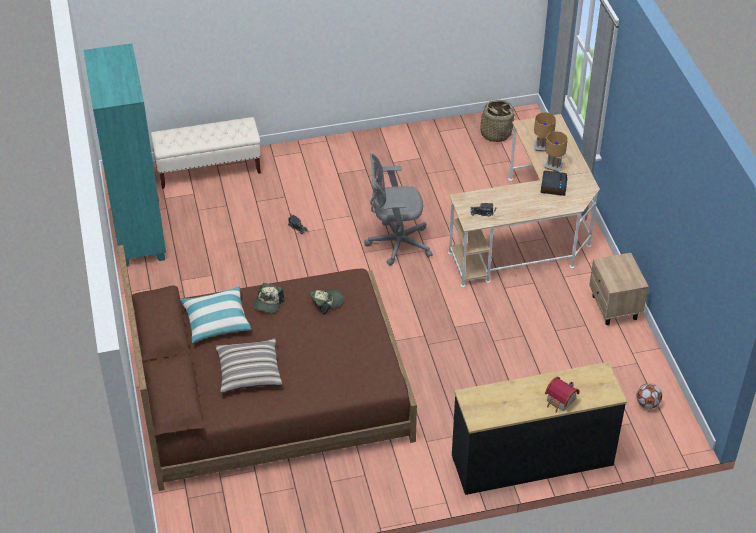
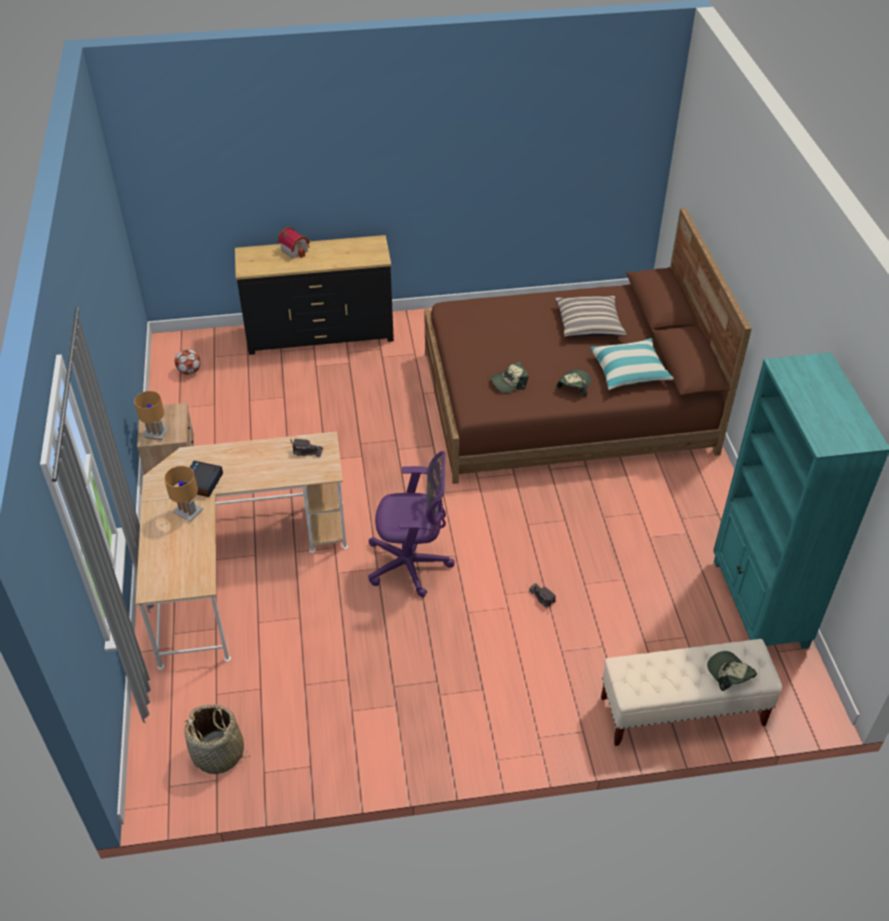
camera: 175 degrees left, 0 degrees up
(182, 133) = (729, 674): none -> cap
(396, 243) = (412, 565): grey office chair -> purple office chair
(542, 147) = (190, 544): brown table lamp -> brown table lamp (156, 433)

